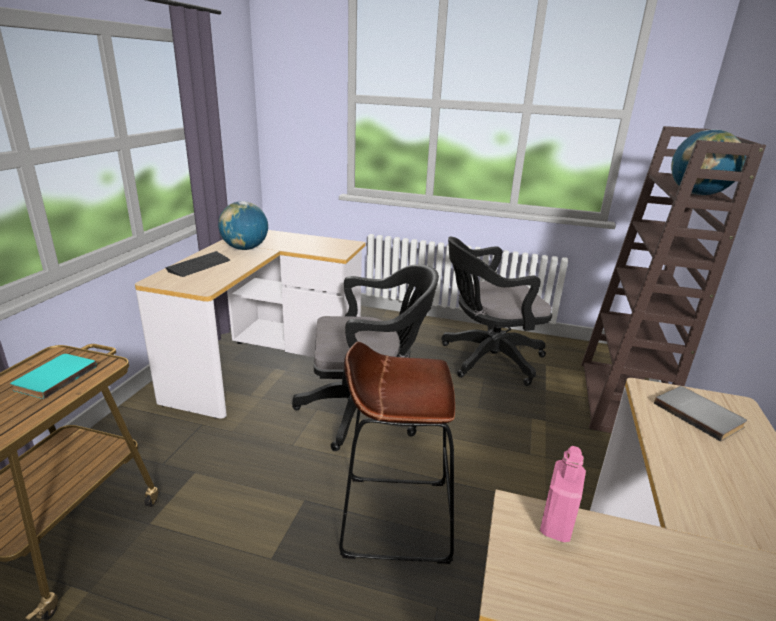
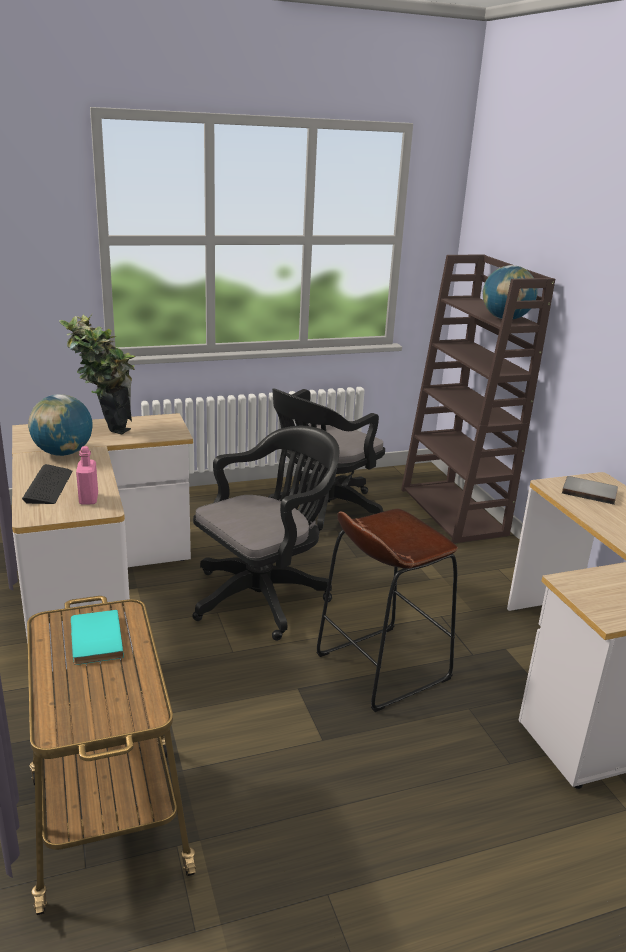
camera: 35 degrees left, 0 degrees up
(297, 240) = (104, 428): none -> potted plant
(556, 524) = (590, 580): pink bottle -> pink bottle (88, 499)

